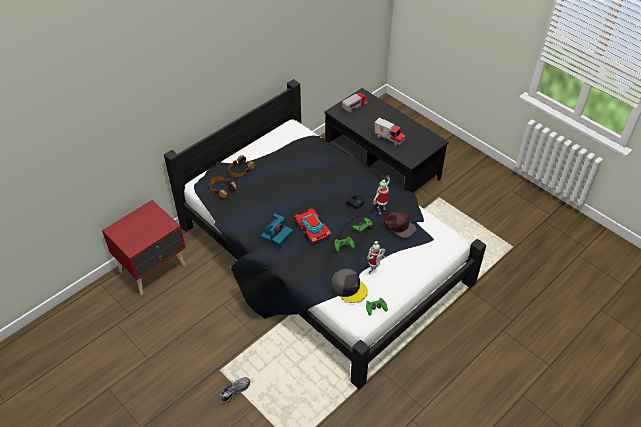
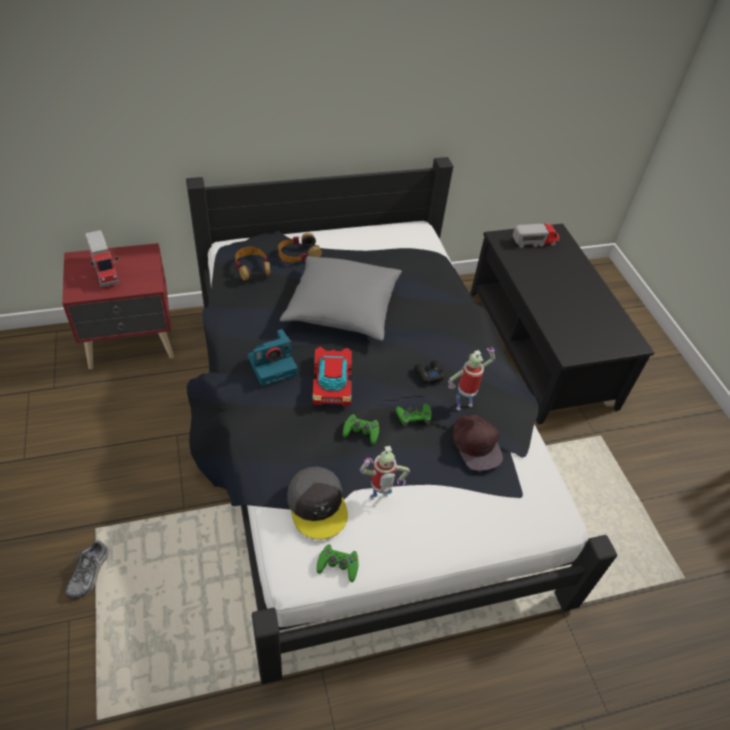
camera: 25 degrees right, 0 degrees up
(235, 391) = (89, 573): shoe -> shoe turned 120 degrees clockwise
(287, 189) = (342, 309): none -> grey pillow
(389, 138) = (556, 306): toy truck -> toy truck (107, 272)

